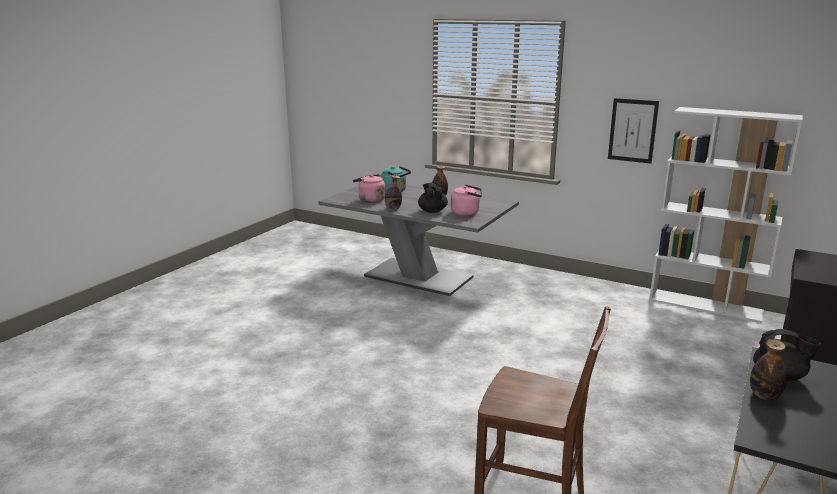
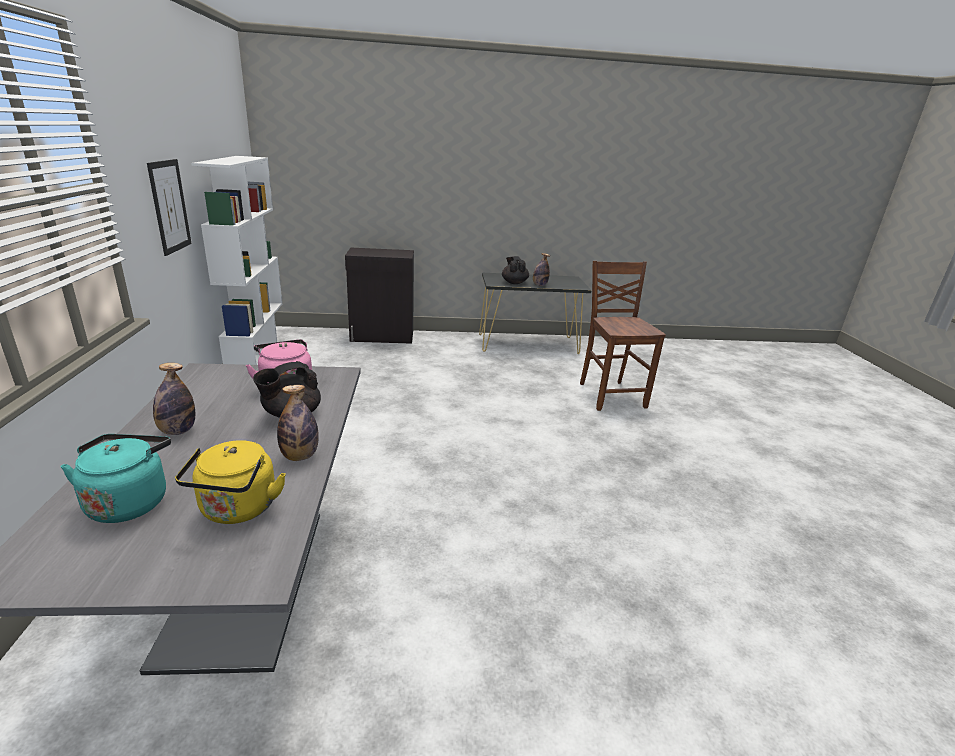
camera: 125 degrees left, 5 degrees up
(370, 200) = (237, 510): pink kettle -> yellow kettle

